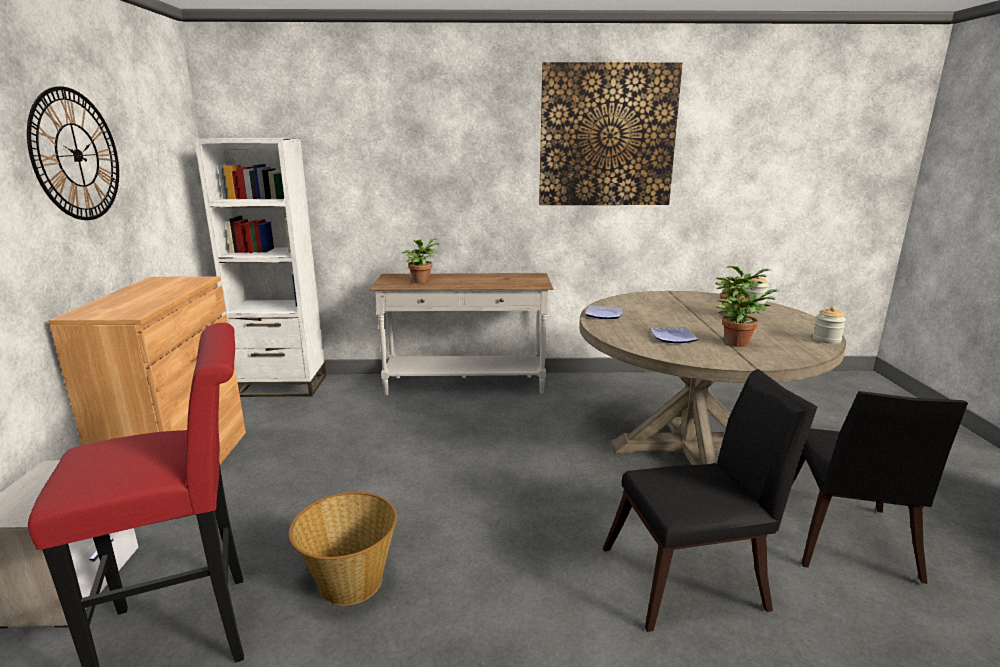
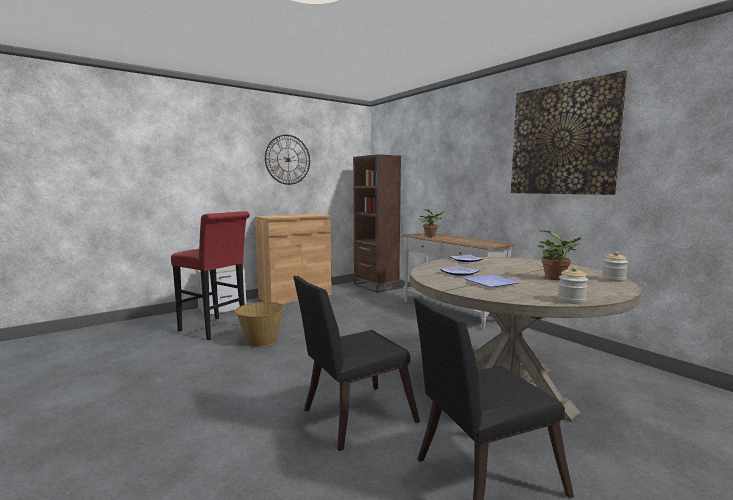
camera: 55 degrees right, 10 degrees down
(282, 386) = (376, 286): white bookcase -> brown bookcase
(693, 578) = (352, 417): black chair -> black chair turned 105 degrees clockwise
(739, 342) = (491, 284): potted plant -> plate

